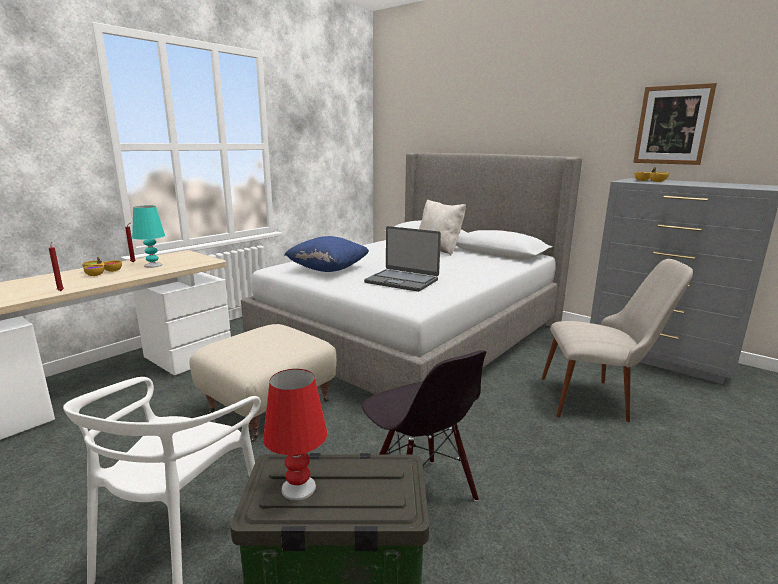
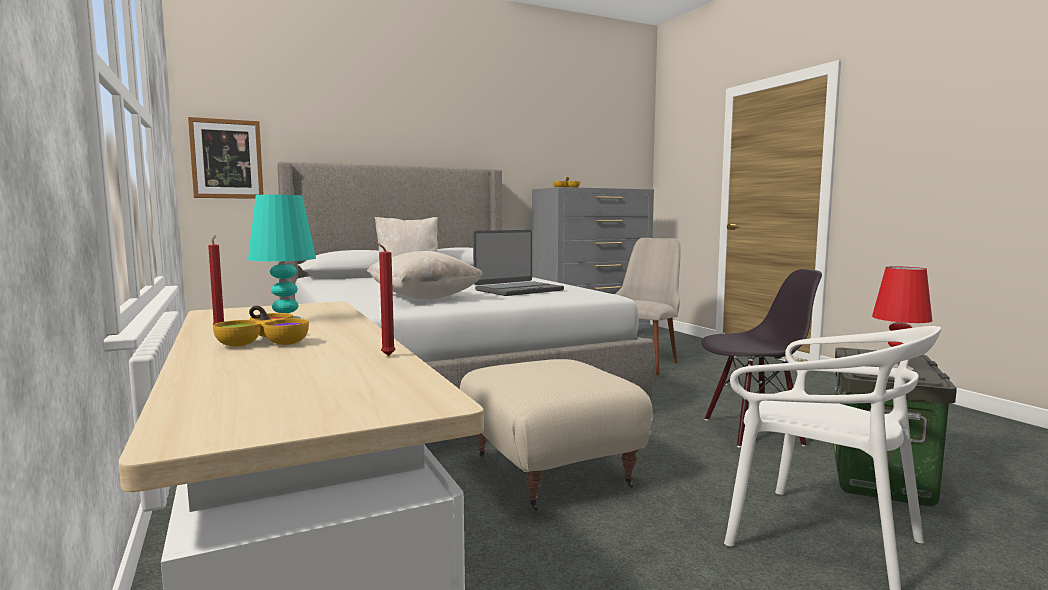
camera: 65 degrees left, 10 degrees down
(328, 269) = (424, 298): blue pillow -> beige pillow
(672, 125) = (554, 145): picture -> picture (227, 159)

